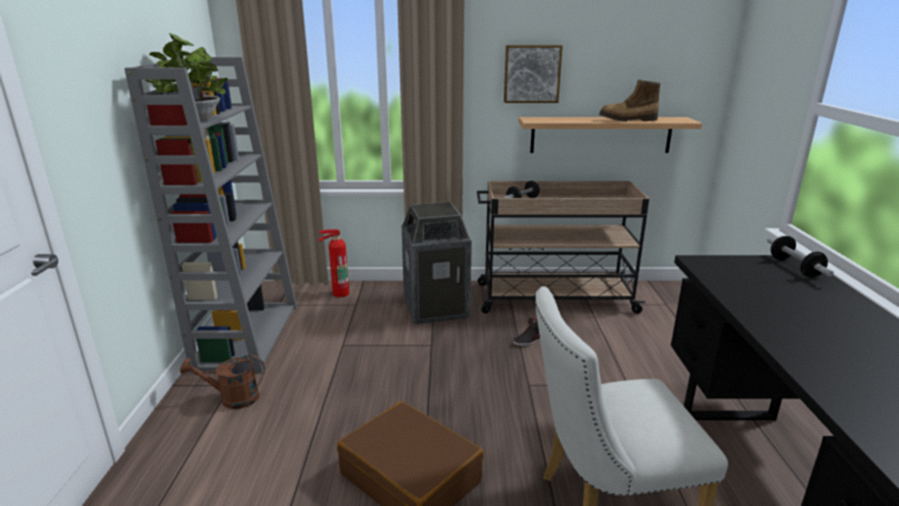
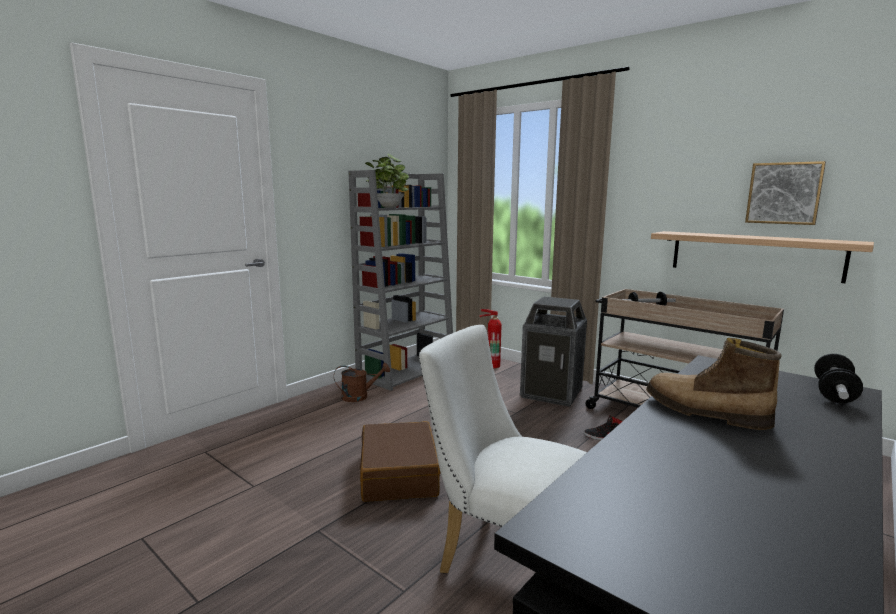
camera: 40 degrees right, 10 degrees down
(232, 398) = (360, 396): brown watering can -> brown watering can turned 135 degrees clockwise
(532, 74) = (678, 190): picture -> picture (784, 193)
(628, 120) = (776, 238): boot -> boot (704, 412)

